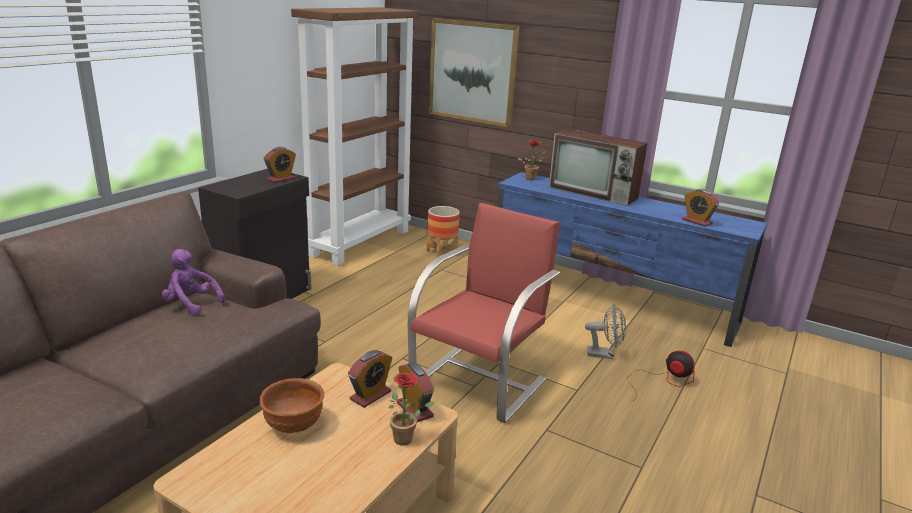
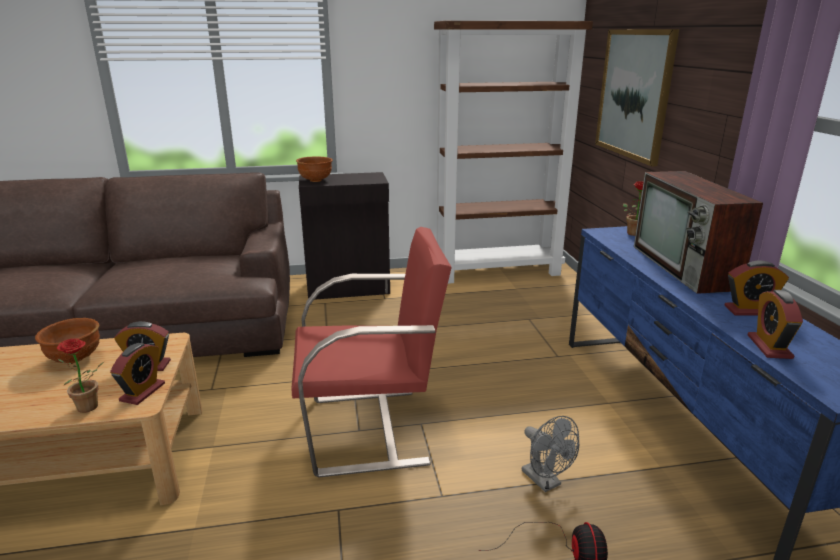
camera: 50 degrees right, 0 degrees up
(191, 304) = (205, 258): purple plush toy -> none
(235, 189) = (316, 180): none -> brown bowl
(281, 179) = (364, 180): alarm clock -> alarm clock (749, 311)
(442, 253) = (557, 305): planter -> none

